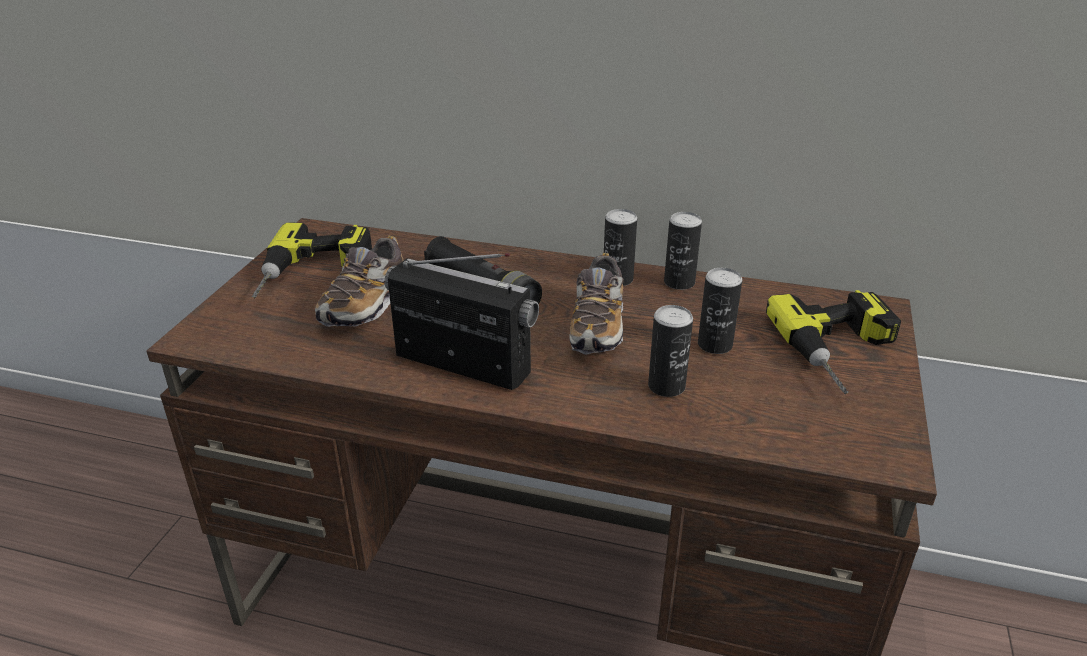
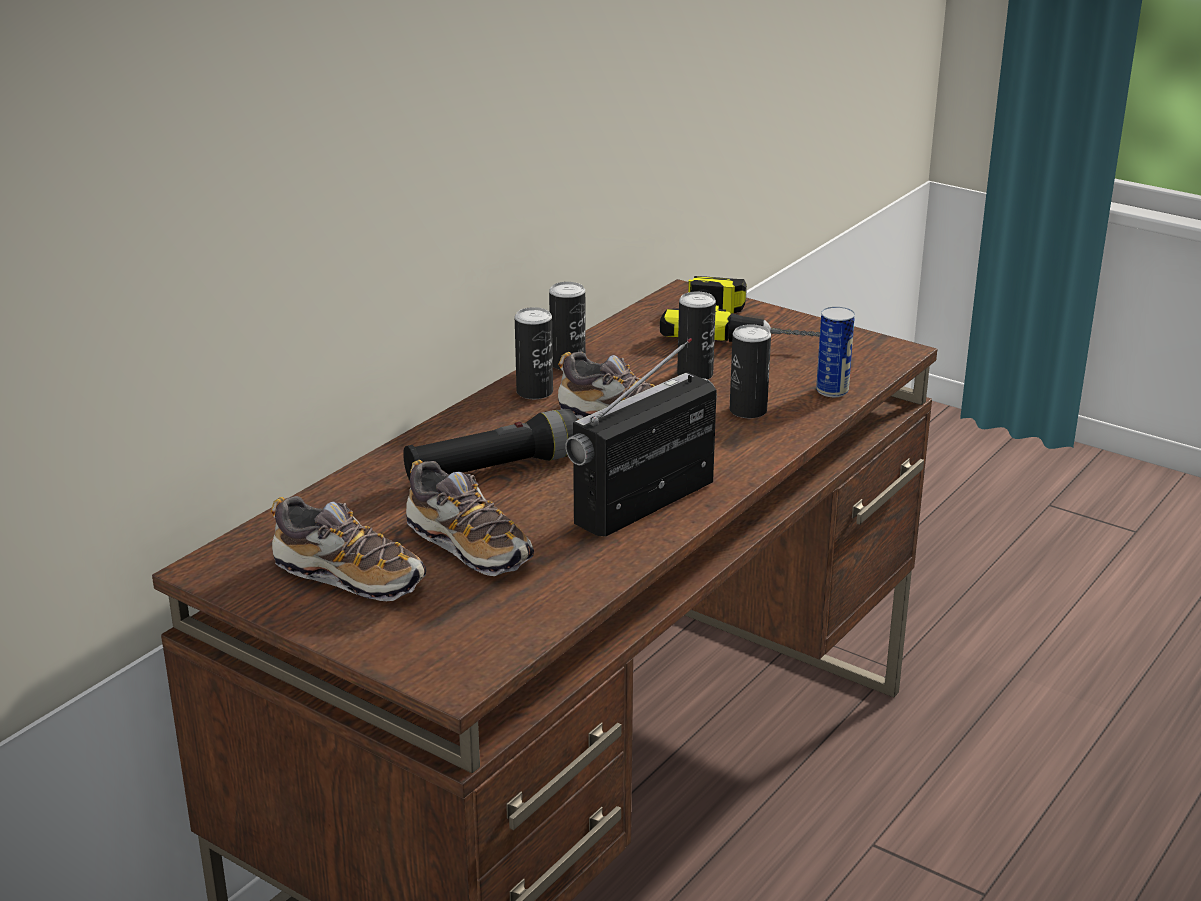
camera: 70 degrees left, 5 degrees down
(313, 273) = (349, 576): power drill -> shoe
(752, 430) = (832, 391): none -> can

